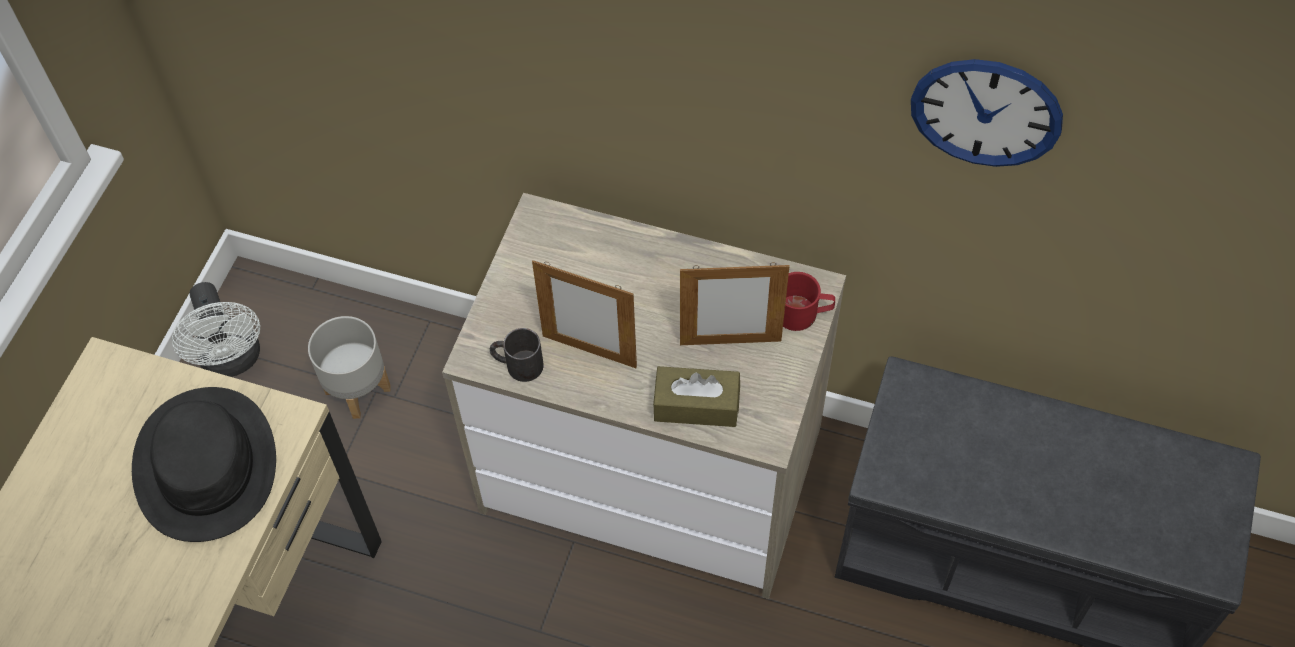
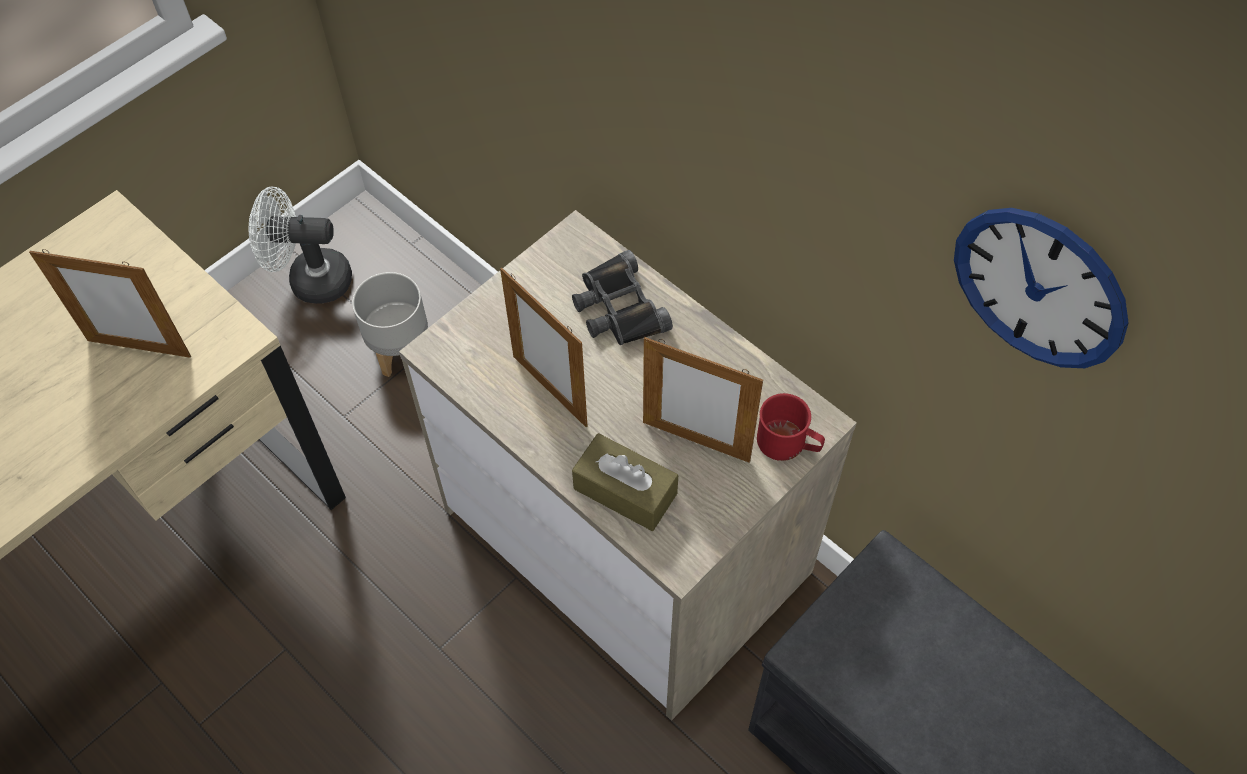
camera: 25 degrees right, 0 degrees up
(206, 465) = (139, 348): black hat -> picture frame
(232, 361) = (310, 280): white fan -> white fan turned 90 degrees clockwise
(517, 364) = (473, 374): black mug -> none
(607, 261) = (618, 308): none -> black binoculars

